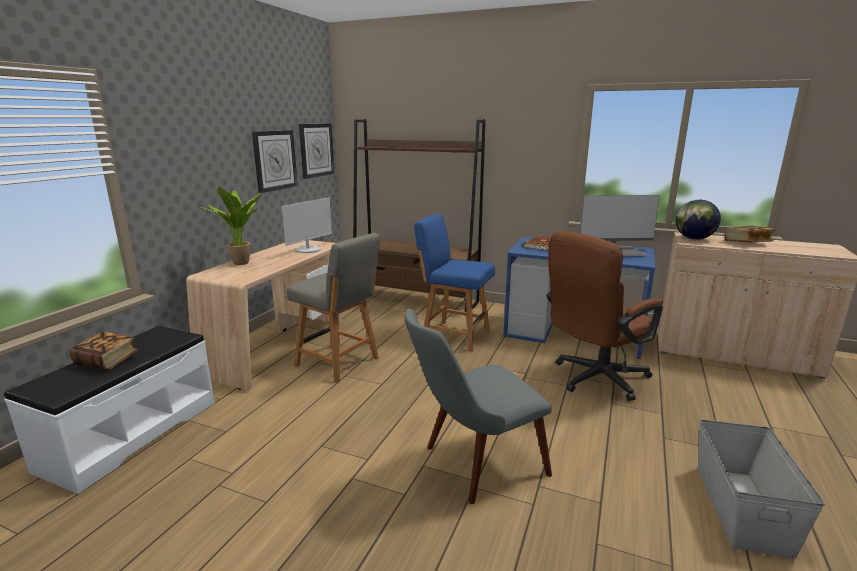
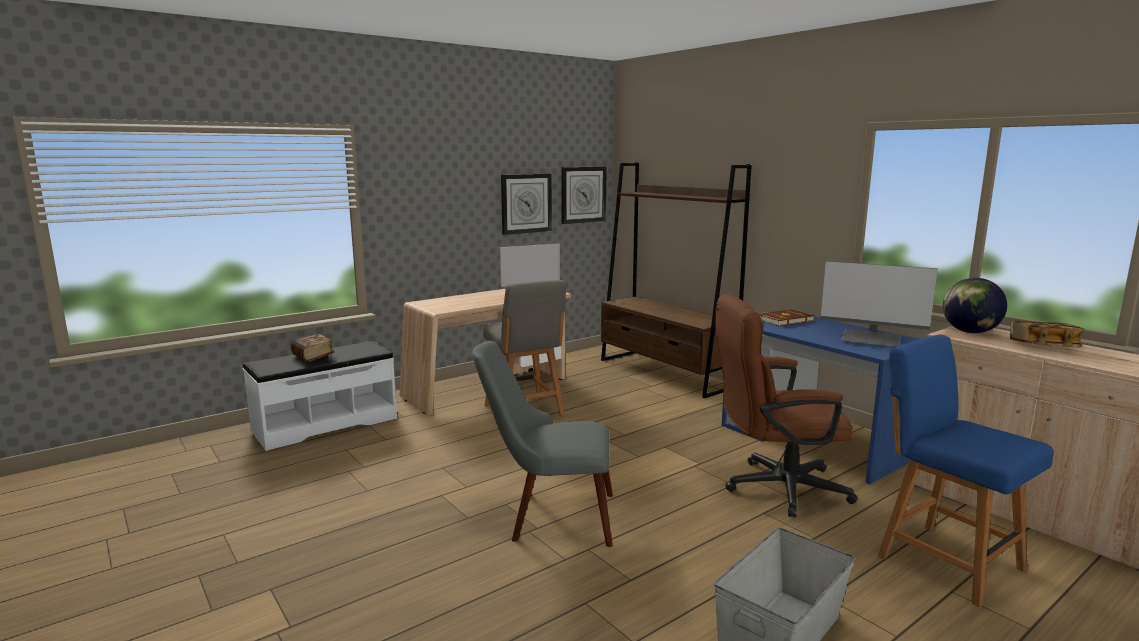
camera: 30 degrees right, 5 degrees down
(243, 263) = (458, 299): potted plant -> none
(453, 335) = (665, 413): blue chair -> blue chair (945, 560)

